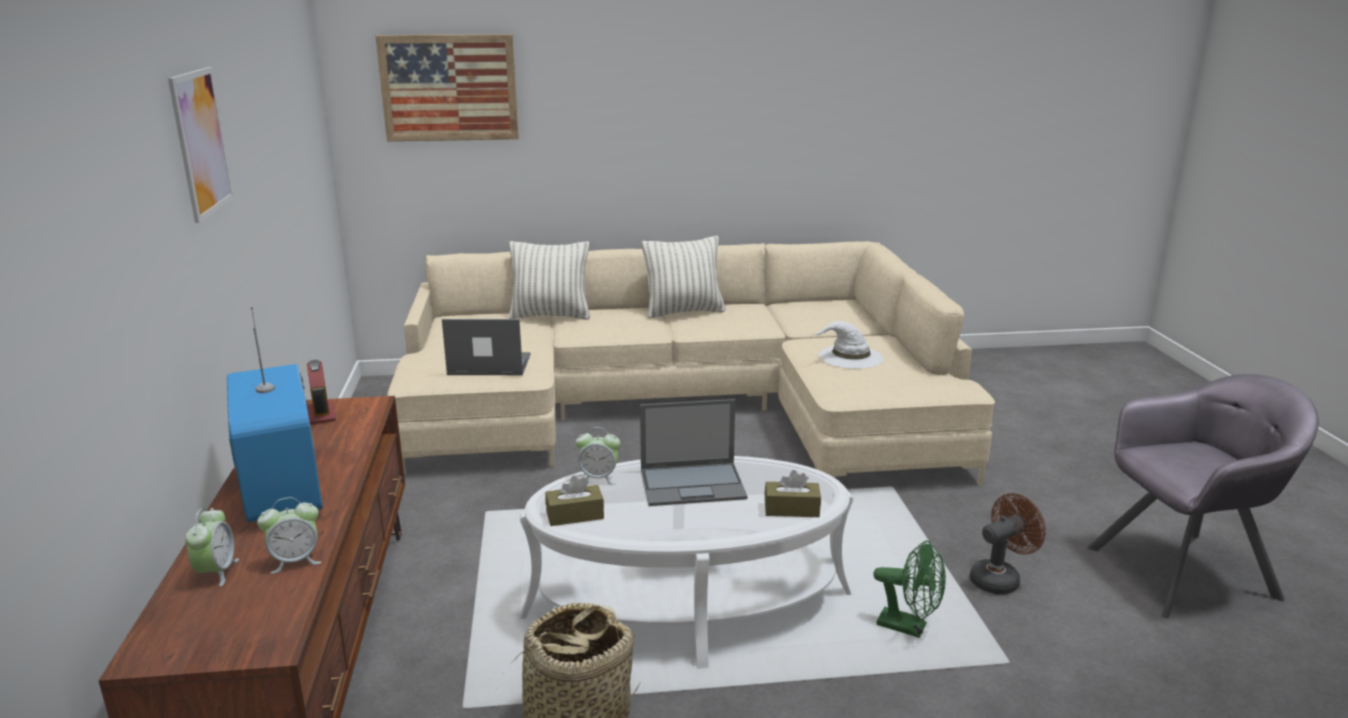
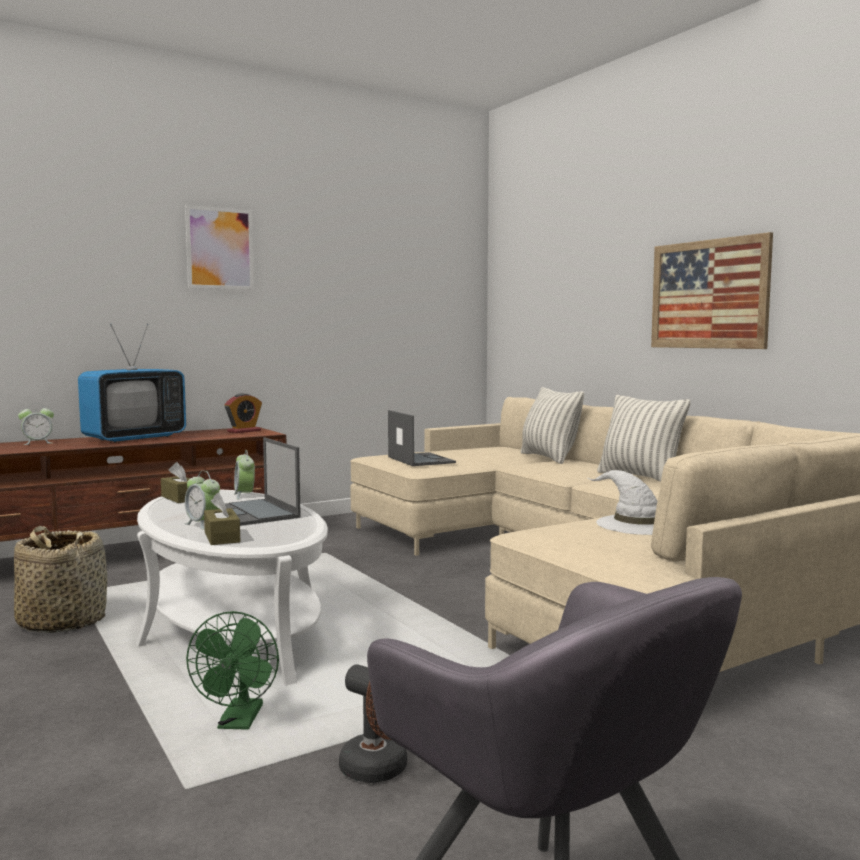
camera: 65 degrees right, 15 degrees down
(295, 561) = (49, 447): alarm clock -> alarm clock (203, 524)
(449, 88) = (546, 262): picture -> picture (708, 294)

